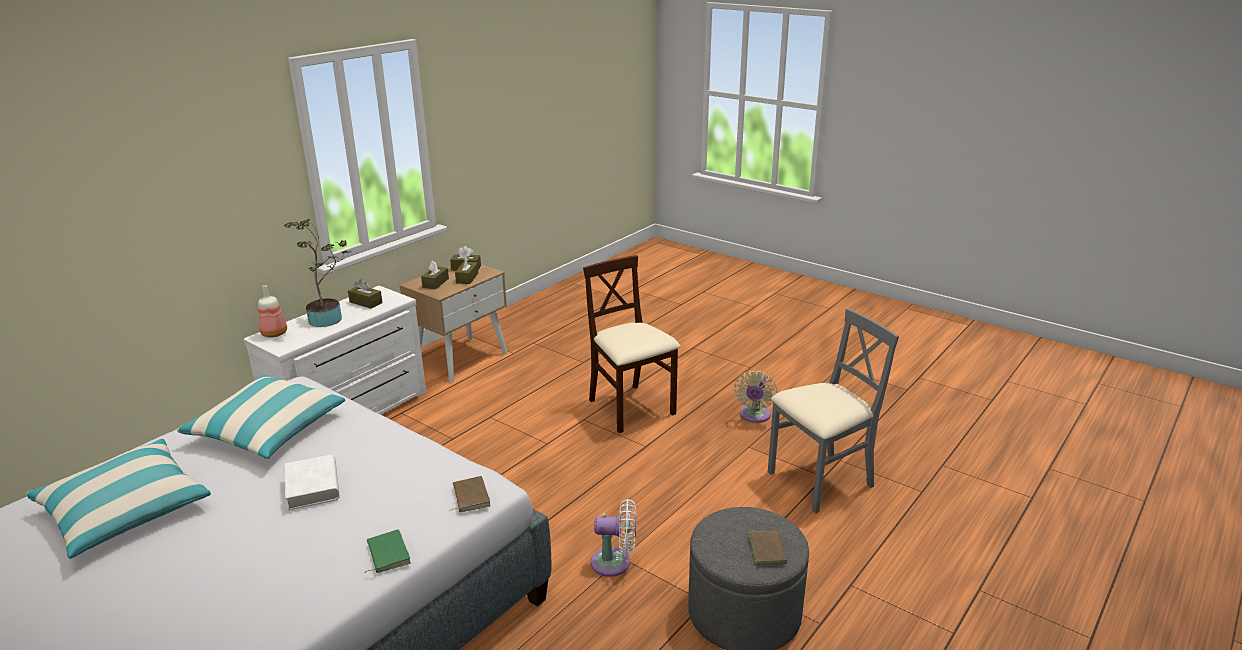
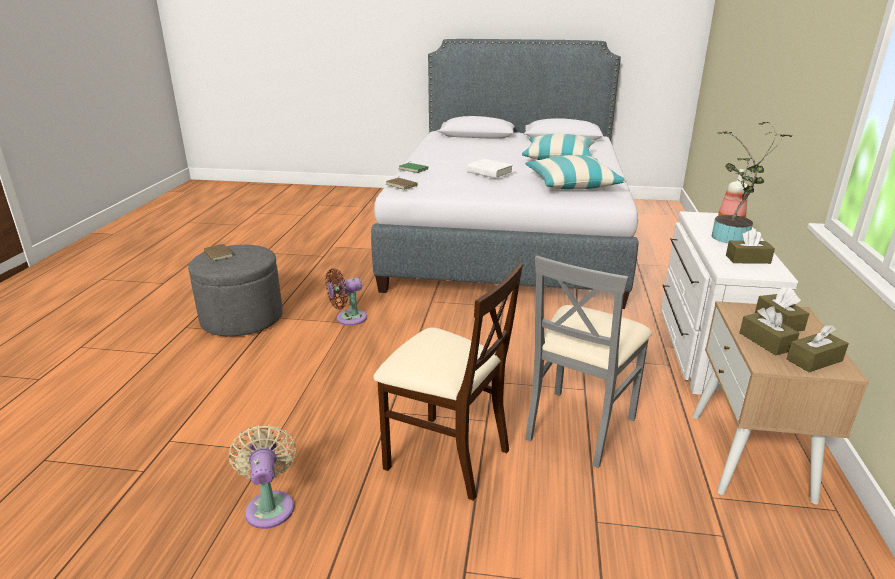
camera: 150 degrees right, 0 degrees up
(615, 563) = (348, 318): white fan -> brown fan
(820, 481) = (174, 433): grey chair -> grey chair (579, 426)

